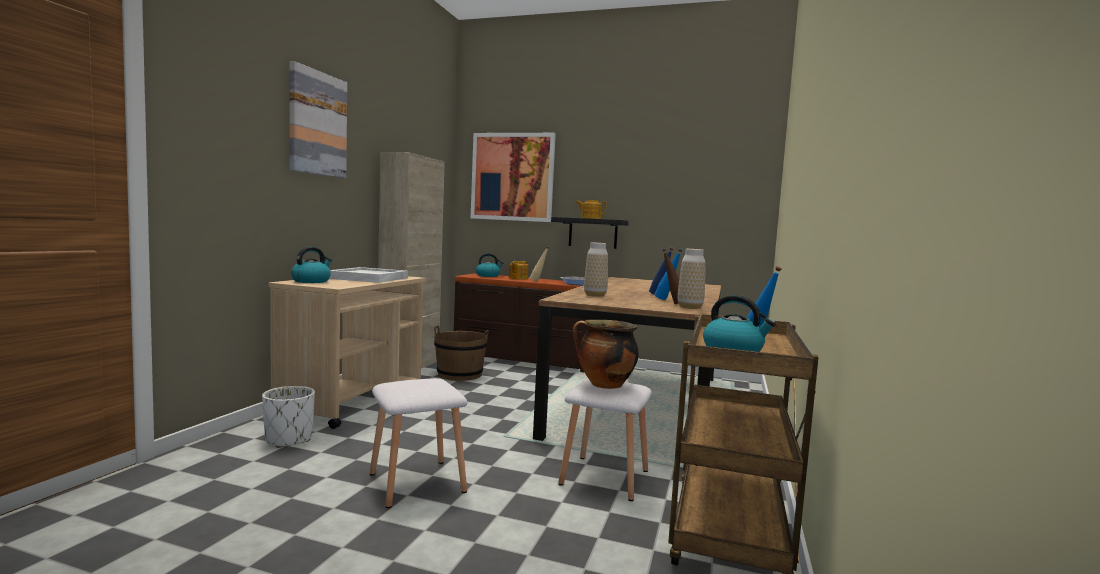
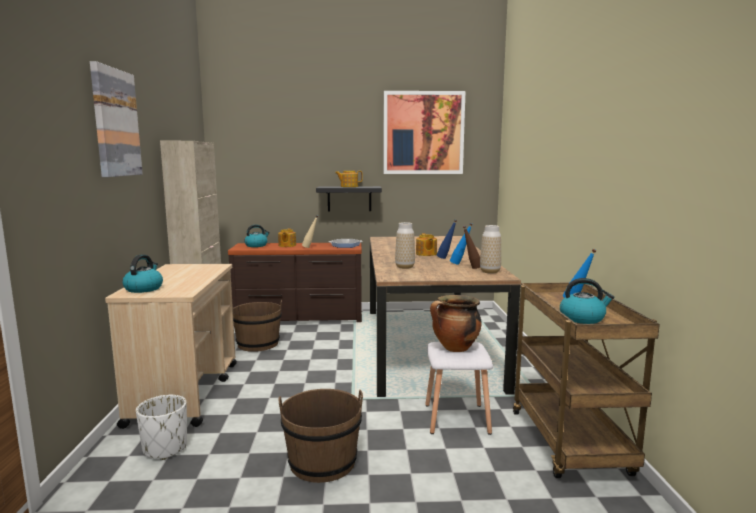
camera: 20 degrees left, 5 degrees up
(369, 278) = (187, 273): white tray -> none
(415, 483) = (322, 462): white stool -> brown bucket
(512, 177) = (268, 150): picture -> picture (423, 133)
(643, 291) = (426, 254): none -> teapot

